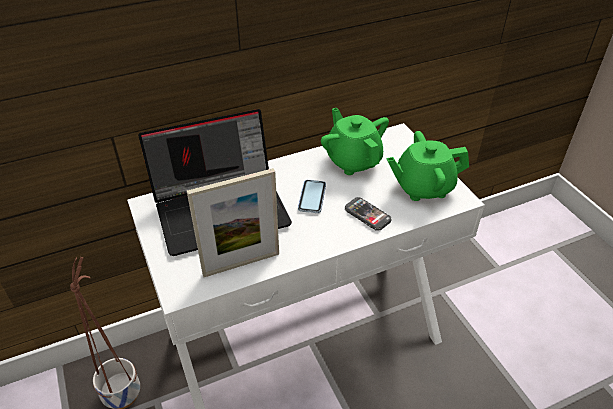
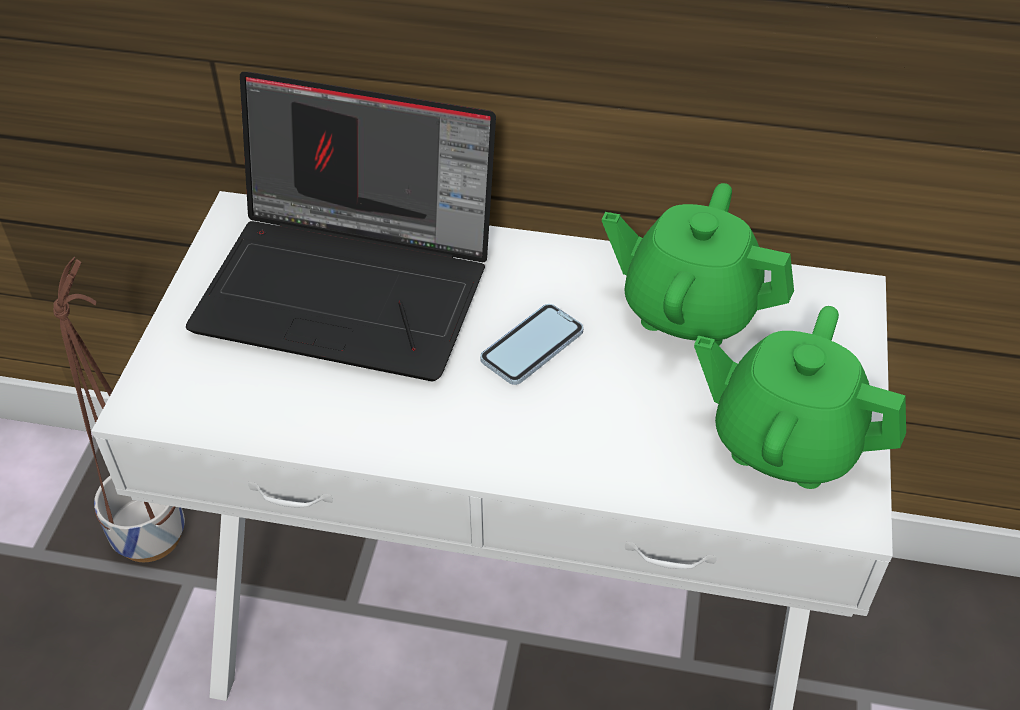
camera: 35 degrees right, 5 degrees up
(241, 264) = (287, 409): picture frame -> none
(353, 161) = (688, 309): green teapot -> green teapot turned 75 degrees counterclockwise
(367, 215) = (606, 439): phone -> none

